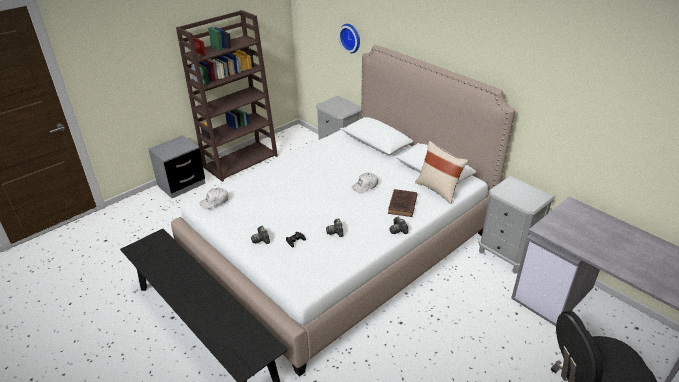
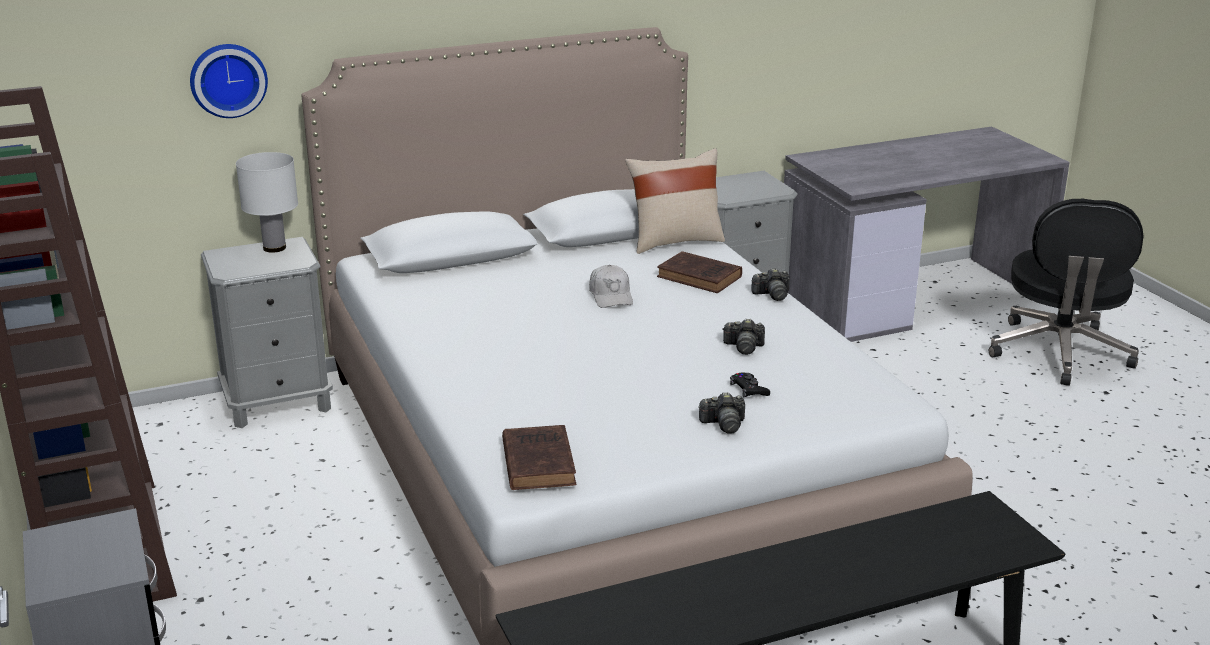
camera: 70 degrees left, 10 degrees down
(214, 202) = (538, 462): white cap -> brown book
(349, 105) = (274, 248): none -> white table lamp

